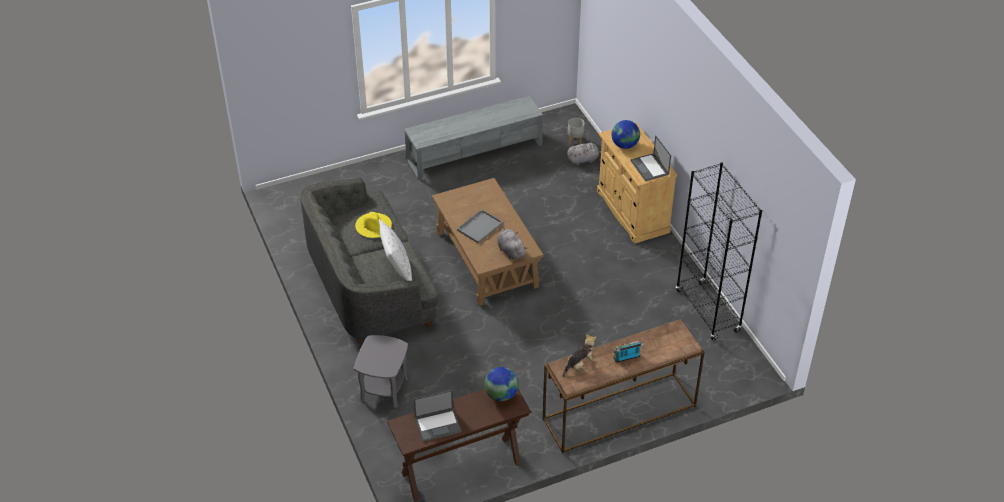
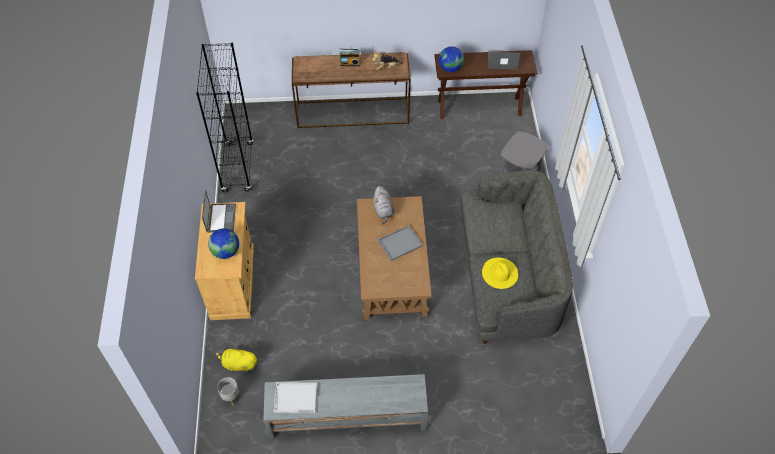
camera: 160 degrees left, 10 degrees up
(397, 269) = (490, 220): white pillow -> none
(512, 112) = (296, 397): none -> white tray
(584, 160) = (238, 364): grey plush toy -> yellow plush toy

